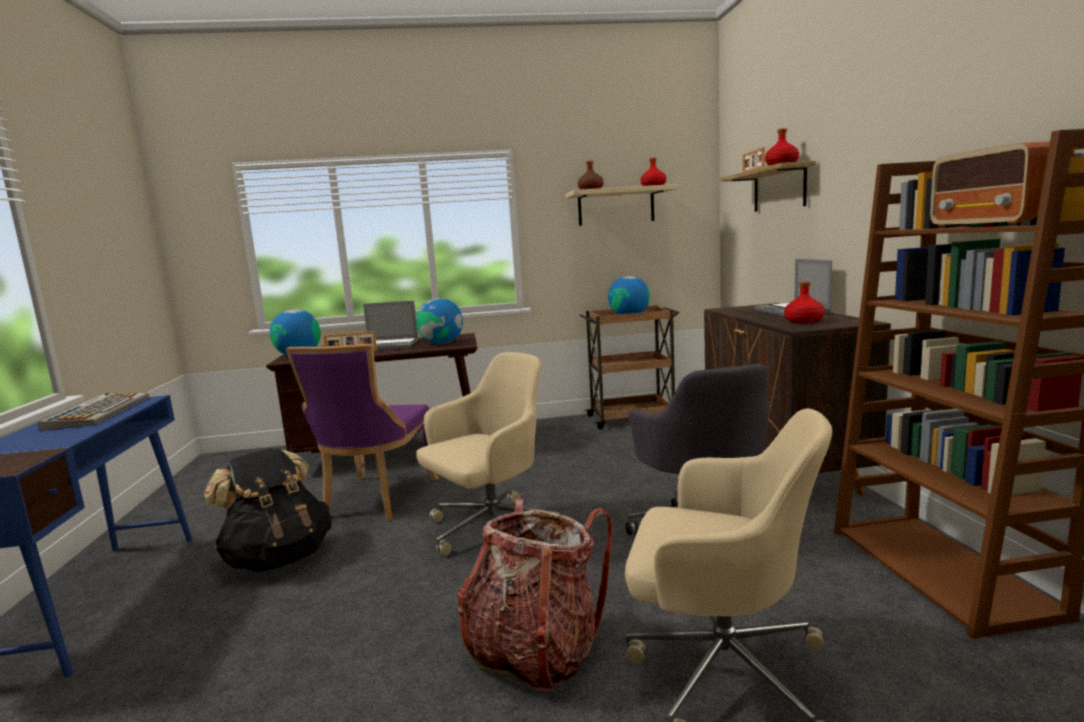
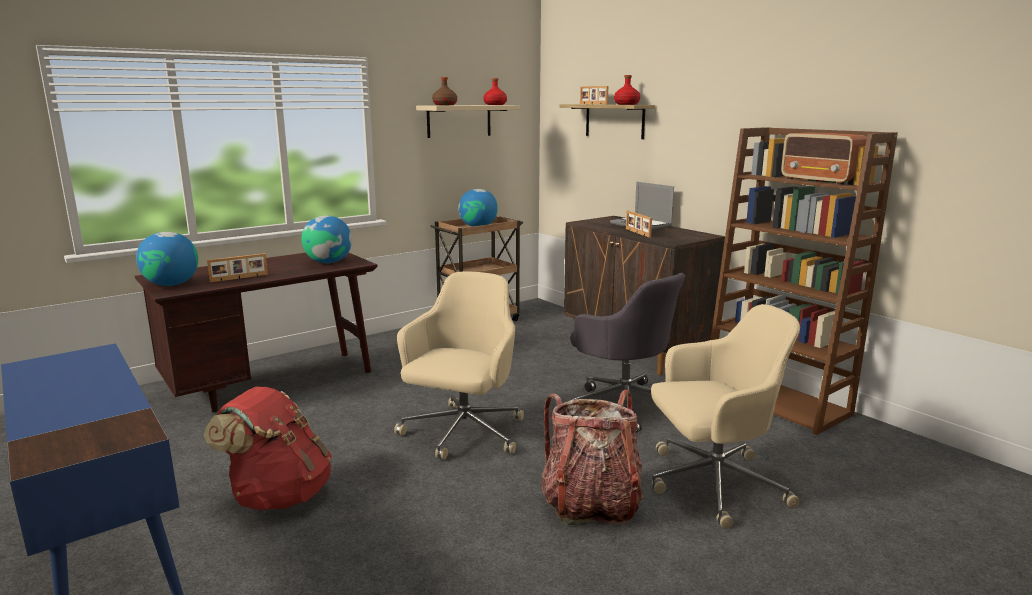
camera: 30 degrees left, 5 degrees up
(98, 412) = (69, 371): keyboard -> none
(279, 558) = (279, 495): black backpack -> red backpack
(376, 499) = (313, 427): purple chair -> none
(389, 346) = (269, 267): laptop -> none
(768, 319) = (637, 233): none -> picture frame
(803, 321) = (666, 235): red bottle -> none

